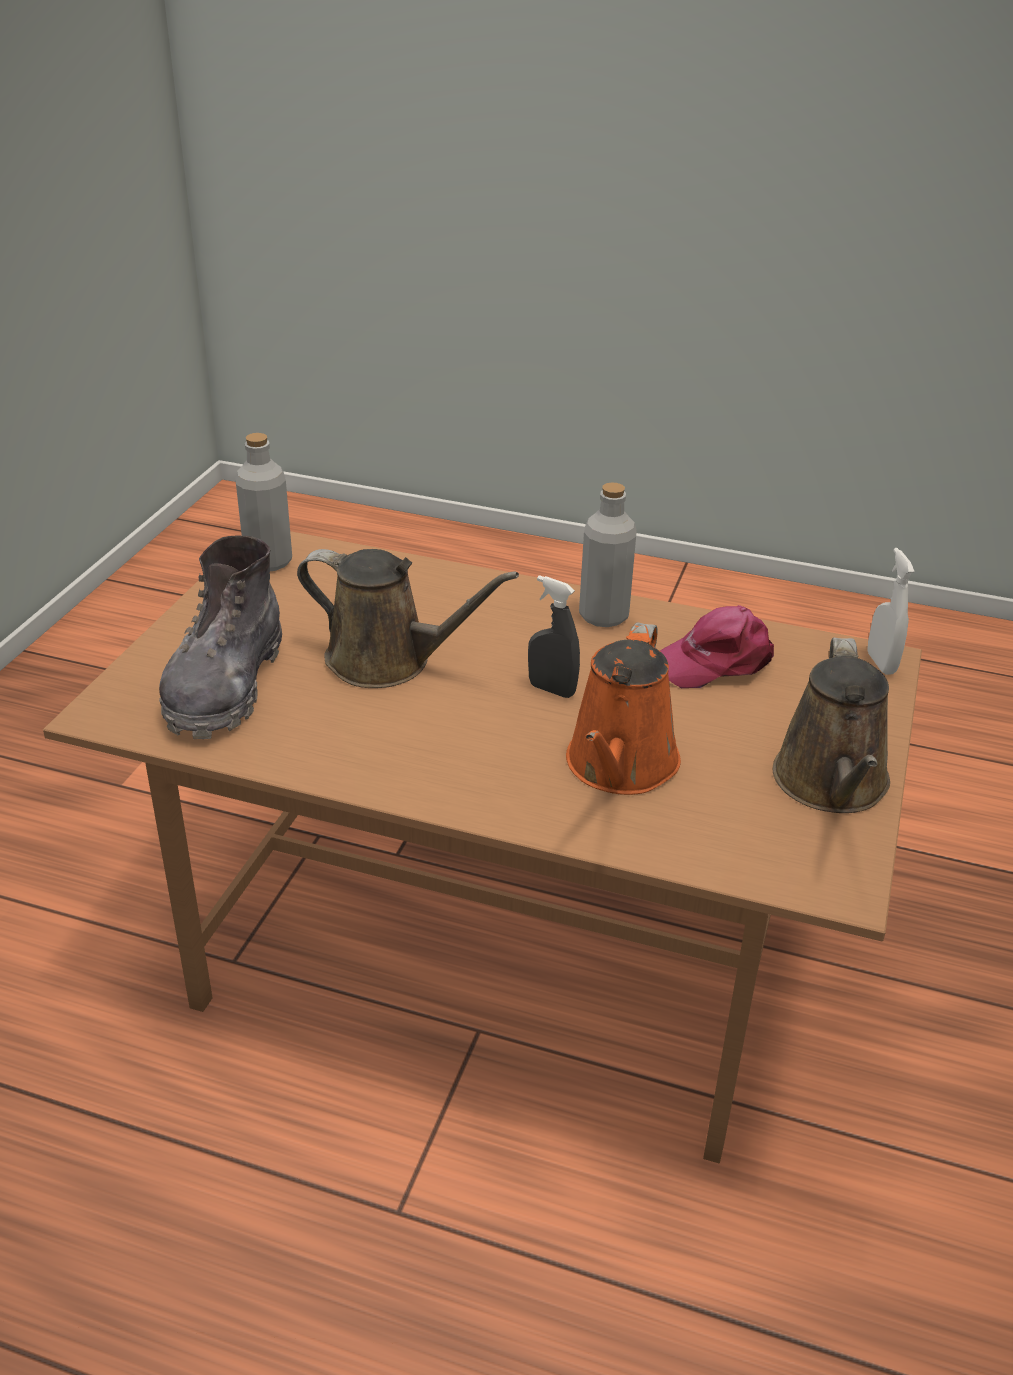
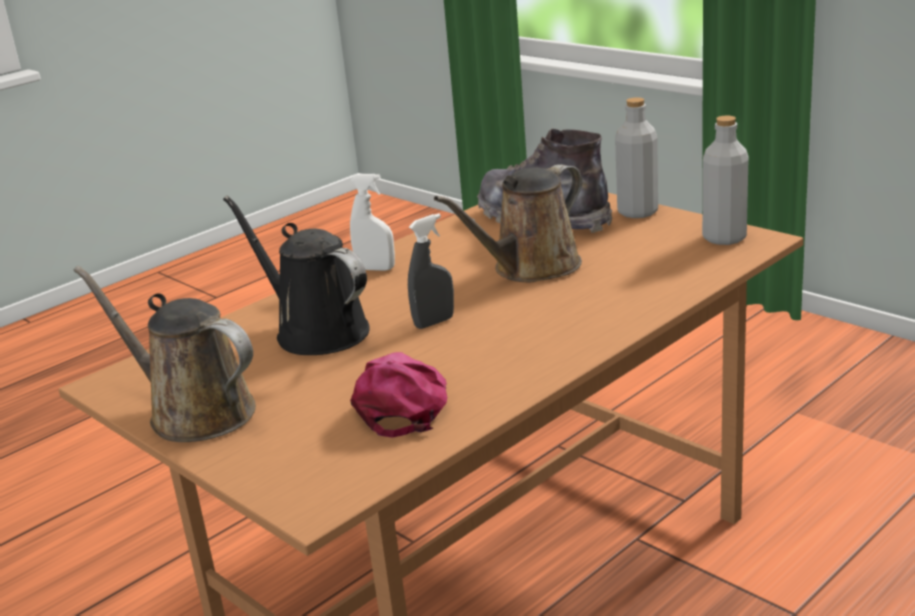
camera: 120 degrees right, 10 degrees down
(603, 616) = (527, 365): grey bottle -> grey bottle (637, 212)
(620, 767) = (316, 331): orange watering can -> black watering can
(881, 663) = (308, 502): white spray bottle -> white spray bottle (375, 269)

